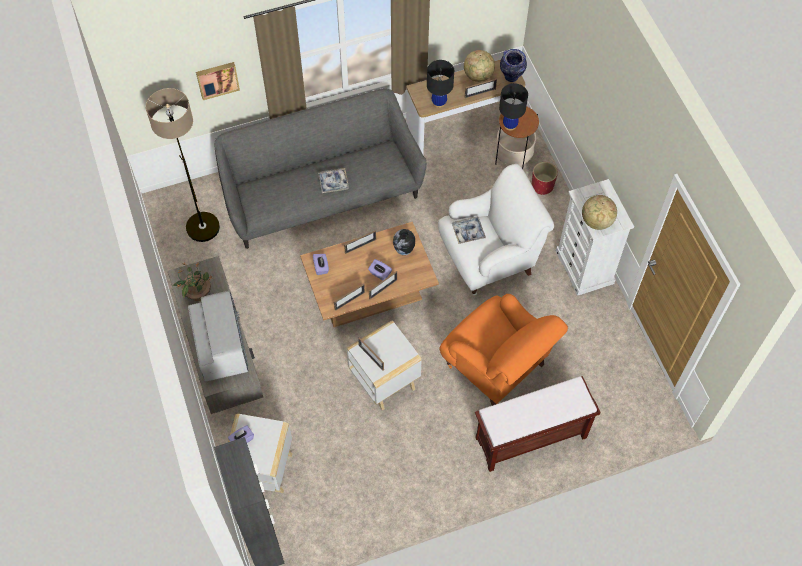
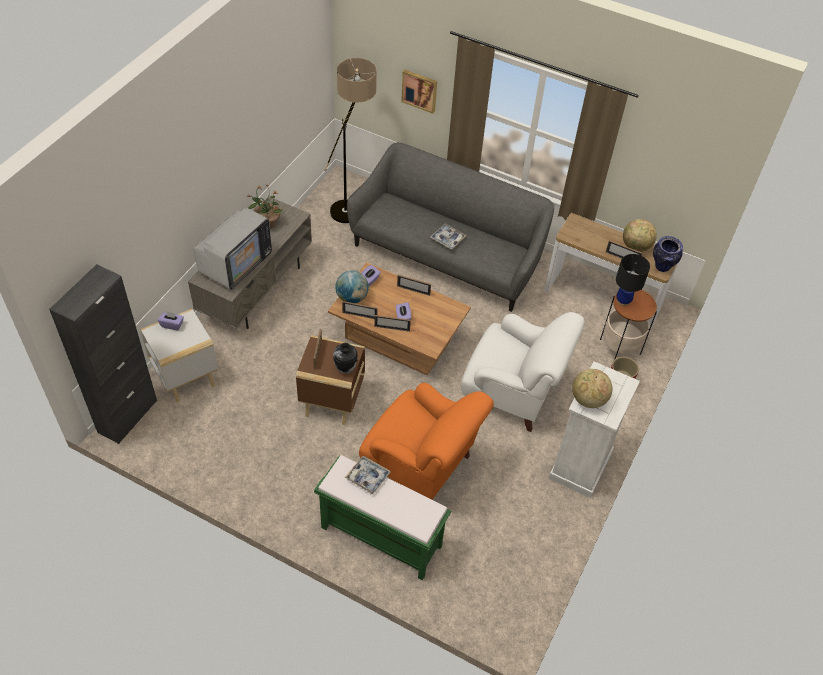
camera: 45 degrees right, 10 degrees down
(327, 293) = (352, 298): none -> globe
(385, 381) = (332, 401): white side table -> brown side table
(403, 251) = (439, 318): vase -> vase (345, 369)
(439, 102) = (580, 240): black table lamp -> none
(468, 232) = (499, 344): tray -> tray (368, 477)
(496, 367) = (421, 466): orange armchair -> orange armchair turned 60 degrees counterclockwise
(530, 438) = (380, 537): brown bench -> green bench

